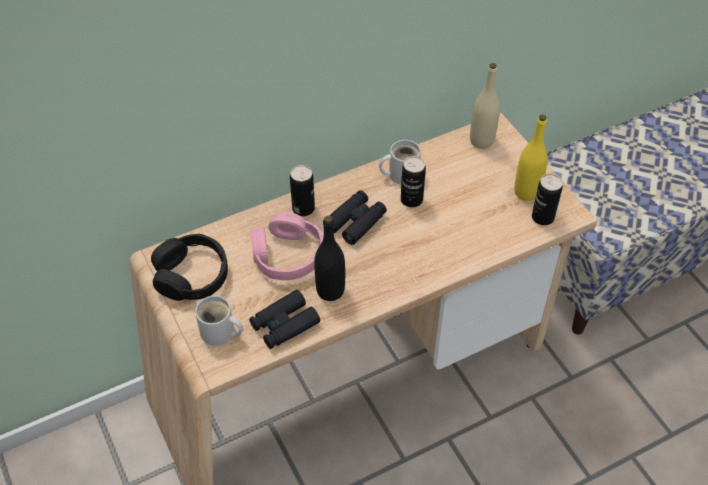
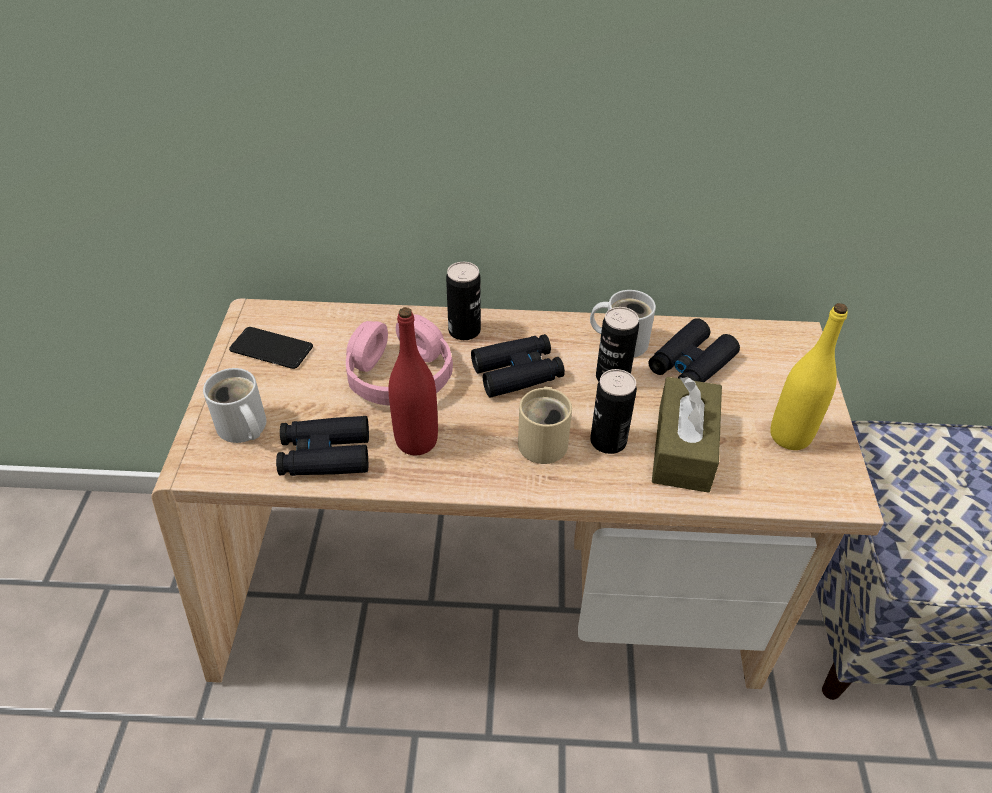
camera: 30 degrees right, 5 degrees down
(191, 276) = (271, 349): black headphones -> phone
(330, 291) = (416, 441): black bottle -> red bottle
(401, 256) = (545, 440): none -> beige mug
(449, 171) = (691, 364): none -> black binoculars
(477, 225) = (683, 448): none -> brown tissue box
(481, 141) = (765, 345): beige bottle -> none
(542, 217) = (793, 480): can -> can (608, 441)

